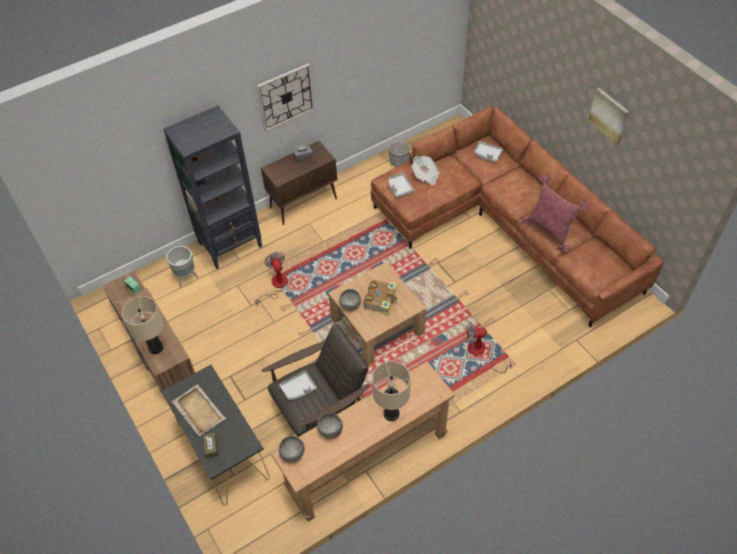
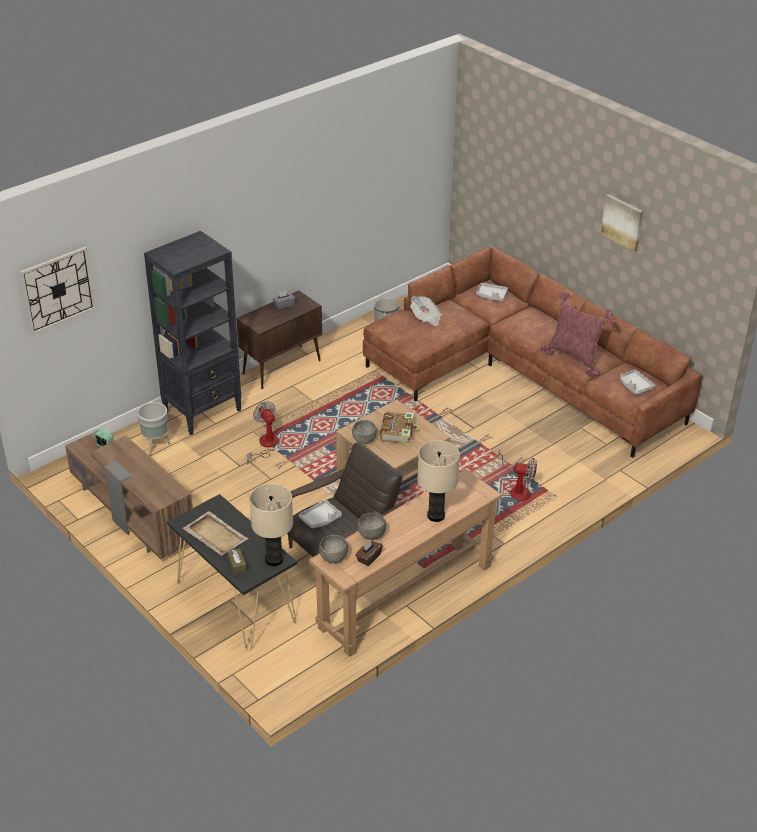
camera: 10 degrees left, 15 degrees down
(155, 347) = (149, 487): beige table lamp -> beige table lamp (273, 559)
(286, 97) = (267, 230): wall clock -> wall clock (58, 290)
(323, 457) = (368, 558): none -> brown tissue box
(399, 188) = (399, 330): grey tray -> grey tray (635, 386)
(481, 352) = (516, 489): fan -> fan turned 150 degrees counterclockwise

